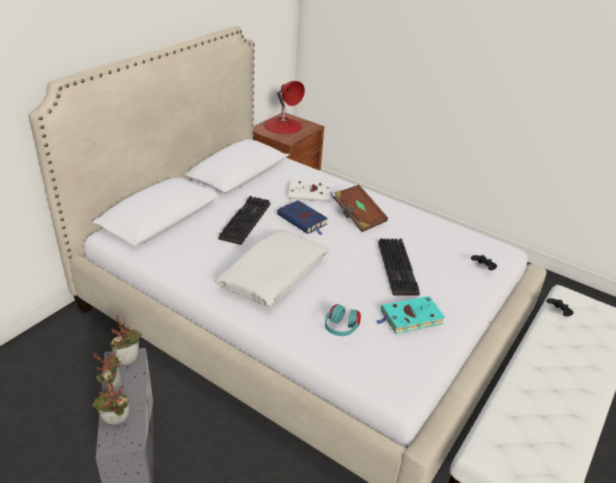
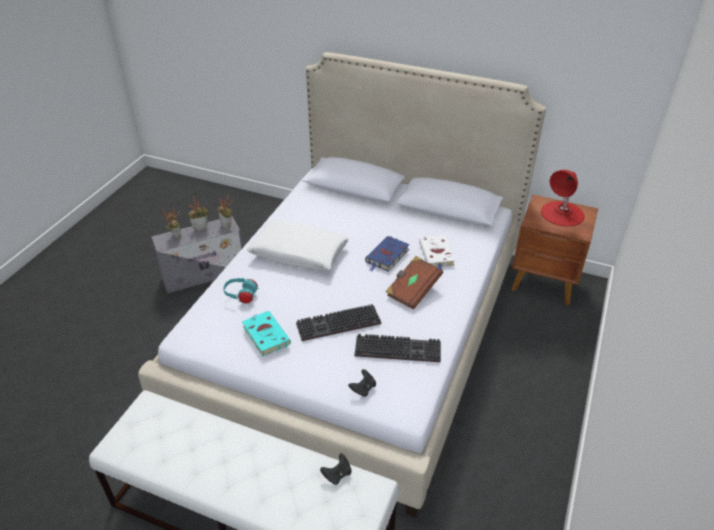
camera: 80 degrees right, 5 degrees up
(244, 220) = (370, 225): keyboard -> keyboard (399, 348)

